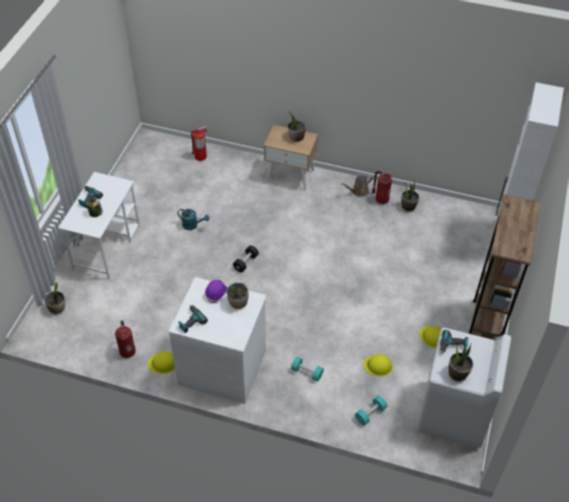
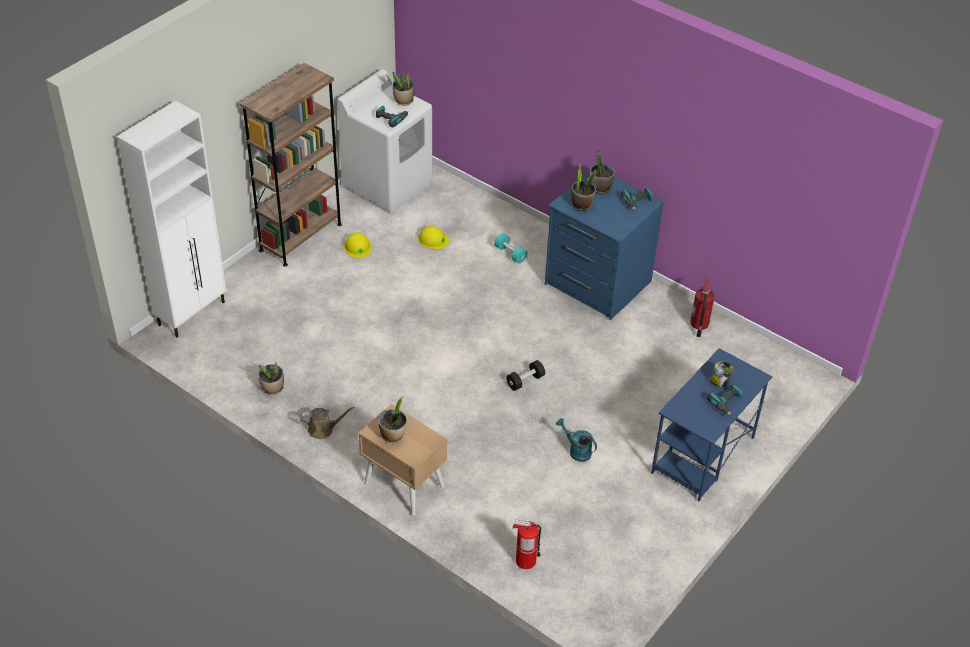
camera: 160 degrees left, 5 degrees down
(57, 308) = (777, 395): potted plant -> potted plant (600, 188)
(107, 246) = (702, 455): white desk -> blue desk
(163, 363) = (662, 304): yellow hard hat -> none
(217, 293) = (601, 219): purple hard hat -> none
(223, 366) = (597, 283): white dresser -> blue dresser
(370, 414) = (466, 207): turquoise dumbbell -> none
(381, 199) = (300, 409): fire extinguisher -> none

